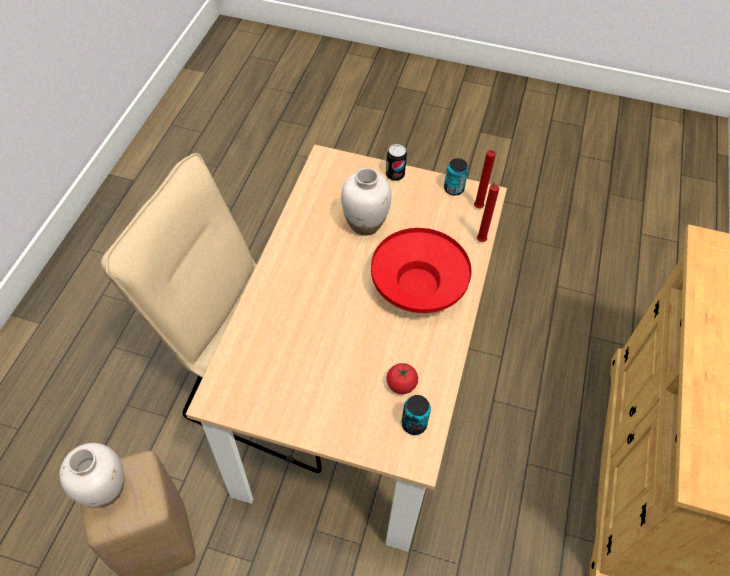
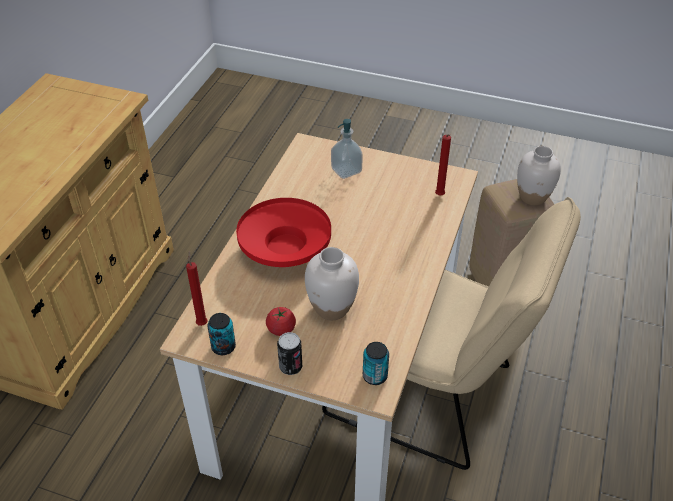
camera: 175 degrees left, 10 degrees down
(359, 406) = (346, 170): none -> soap dispenser
(401, 384) = (312, 182): tomato -> tomato (281, 329)
(414, 424) = (306, 160): can -> can (375, 376)
(480, 239) = (211, 290): red candle -> red candle (440, 196)

